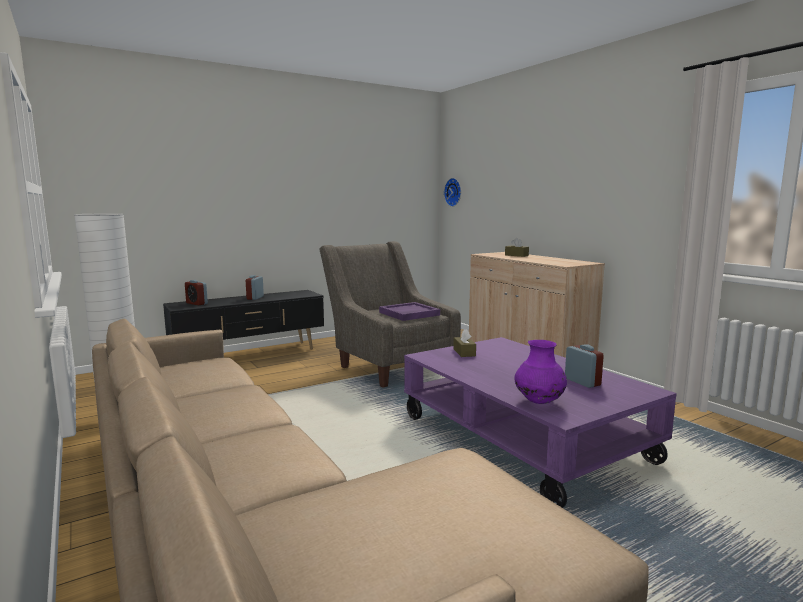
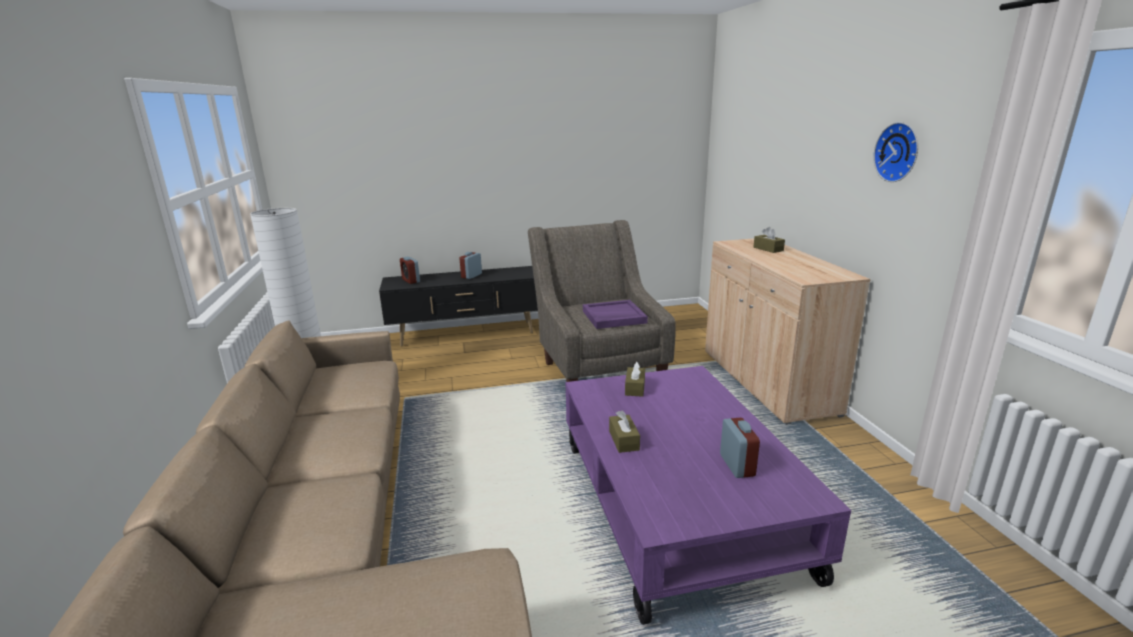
camera: 20 degrees right, 10 degrees up
(454, 192) = (722, 150): wall clock -> wall clock (899, 152)
(488, 379) = (624, 440): none -> brown tissue box
(539, 402) = (652, 491): purple vase -> none

